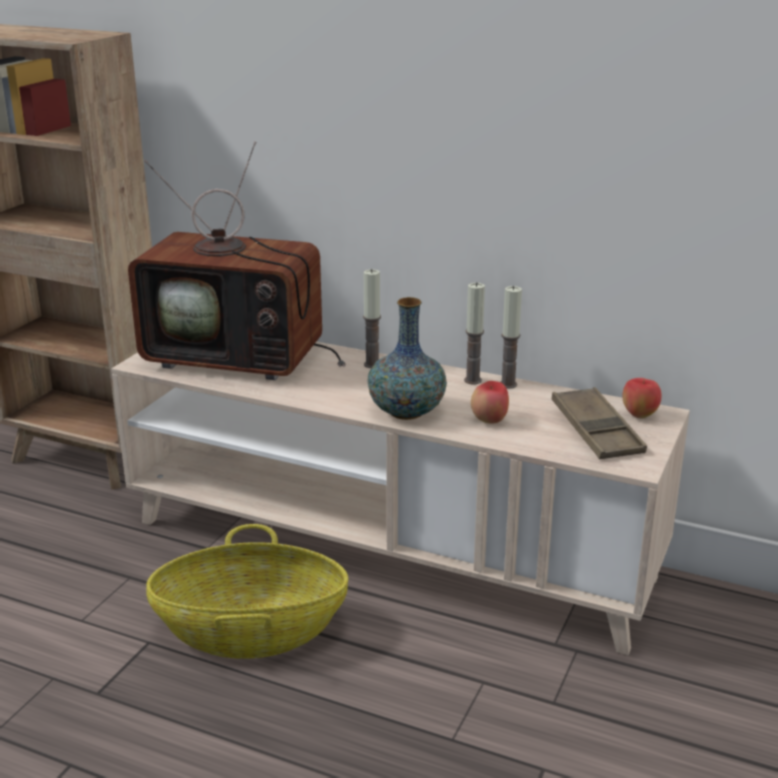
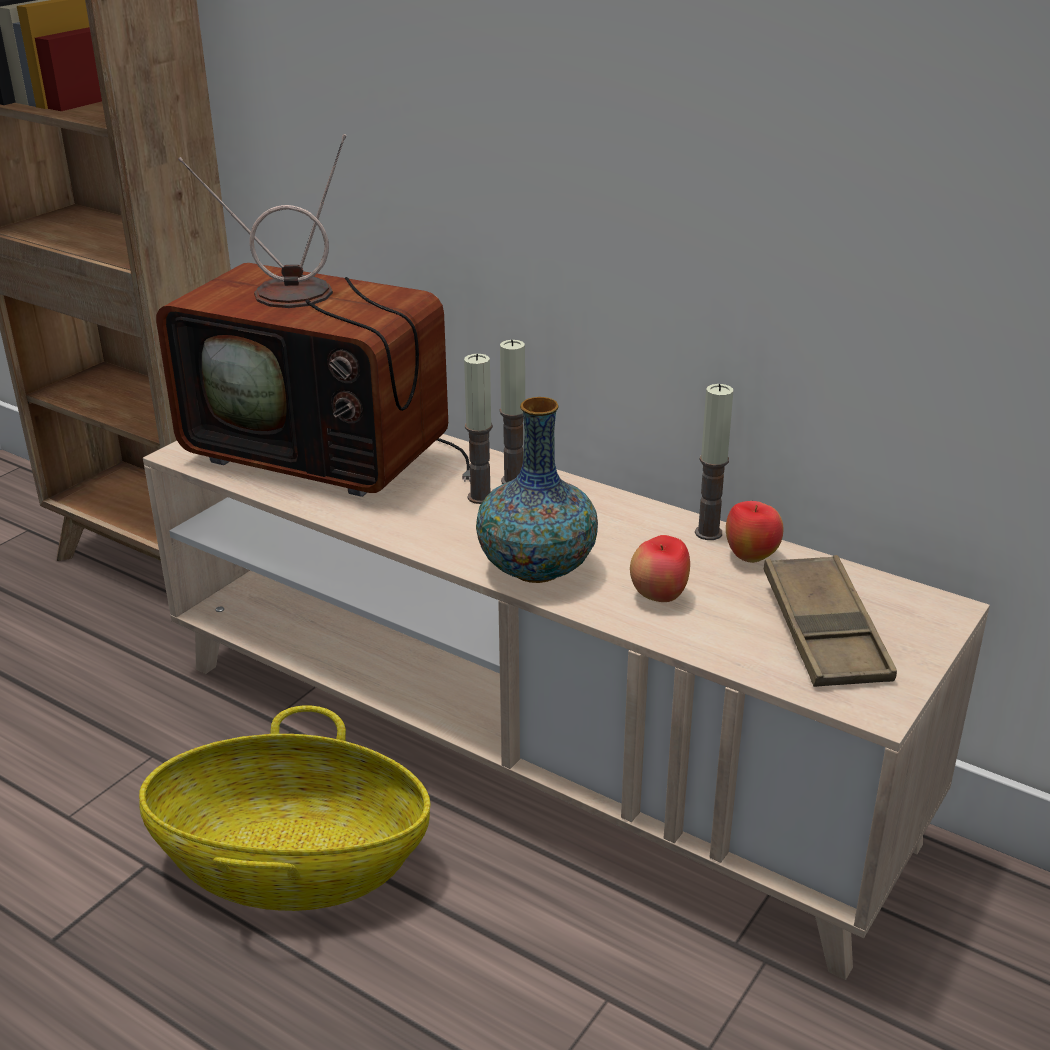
camera: 10 degrees right, 5 degrees up
(473, 380) = (656, 521): candle -> candle (480, 497)
(639, 415) = (903, 608): apple -> apple (750, 557)

